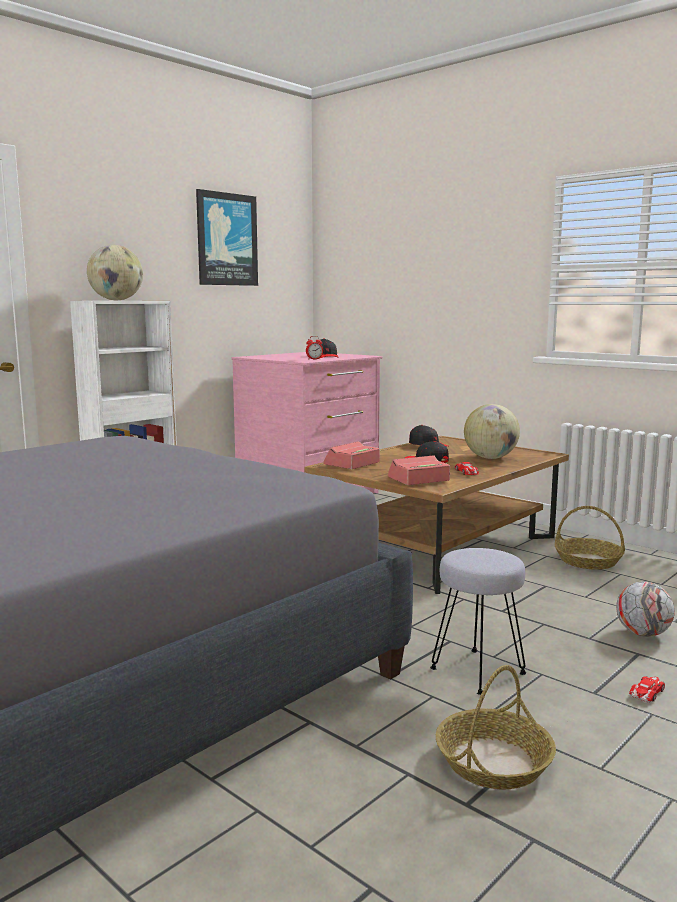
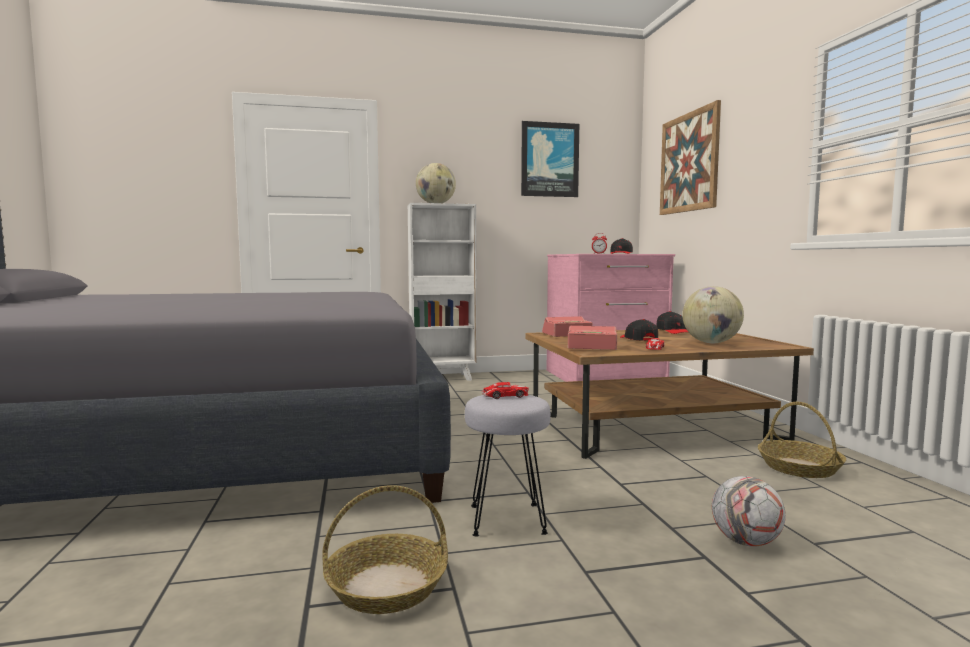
camera: 35 degrees right, 5 degrees down
(391, 258) = (689, 162): none -> picture
(647, 692) = (646, 592): toy car -> toy car (505, 396)

